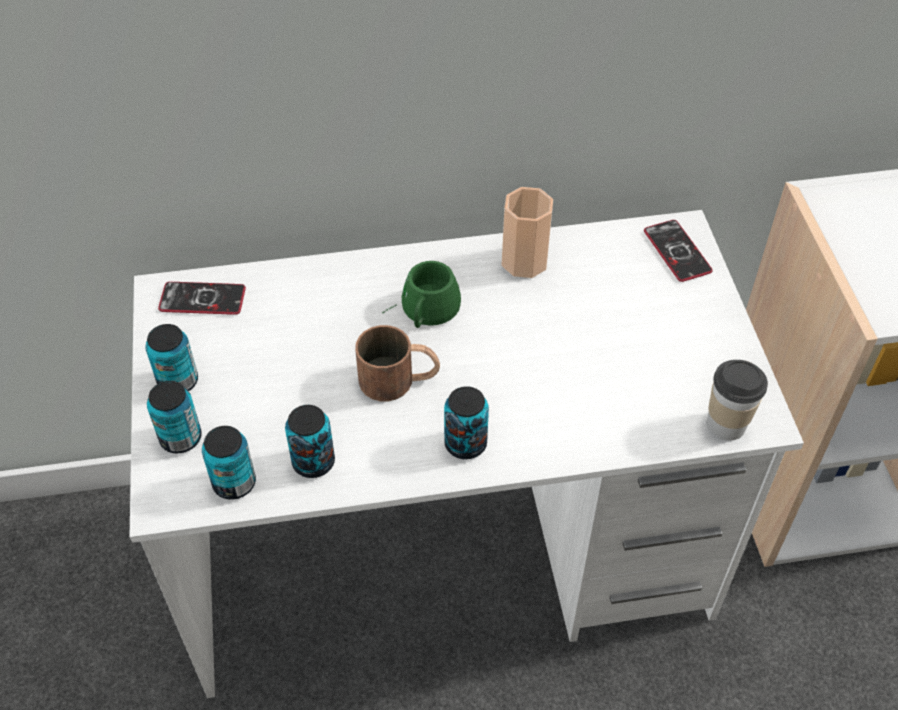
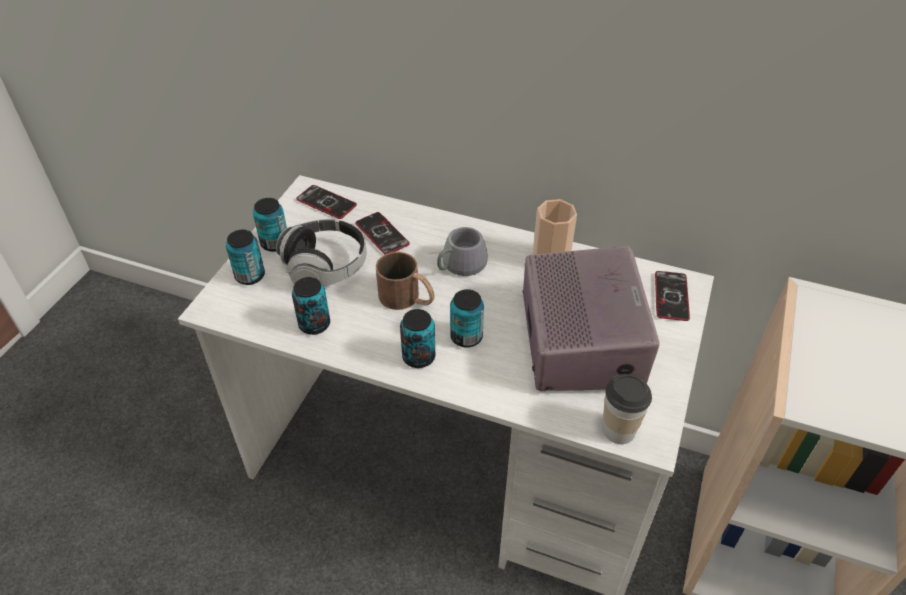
camera: 30 degrees right, 5 degrees down
(234, 483) = (258, 315): can -> can (466, 337)
(269, 383) = (325, 266): none -> headphones
(306, 312) = (382, 234): none -> phone
(422, 310) = (456, 262): green mug -> grey mug
(621, 342) = (581, 339): none -> radio

